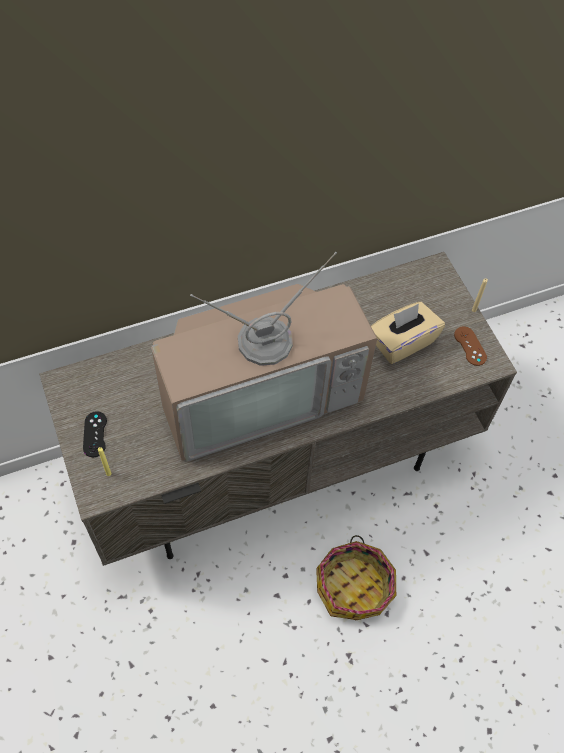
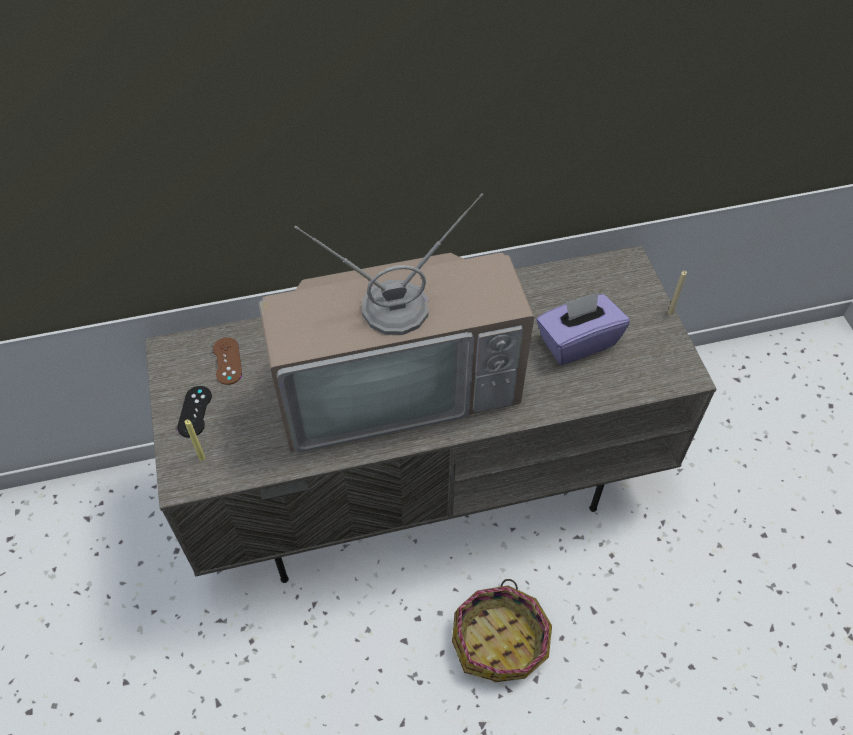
camera: 10 degrees right, 5 degrees down
(402, 342) = (577, 341): beige tissue box -> purple tissue box
(470, 346) = (660, 353): brown game controller -> brown game controller (227, 361)

